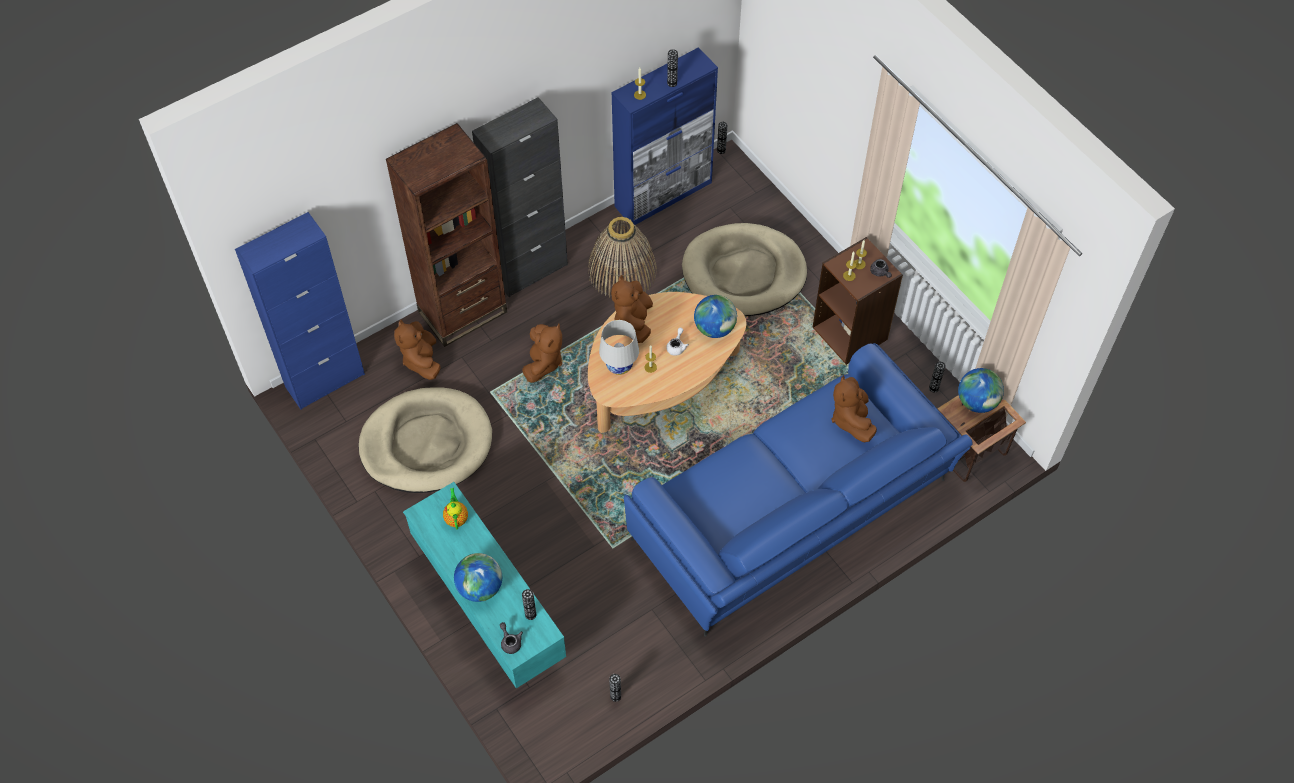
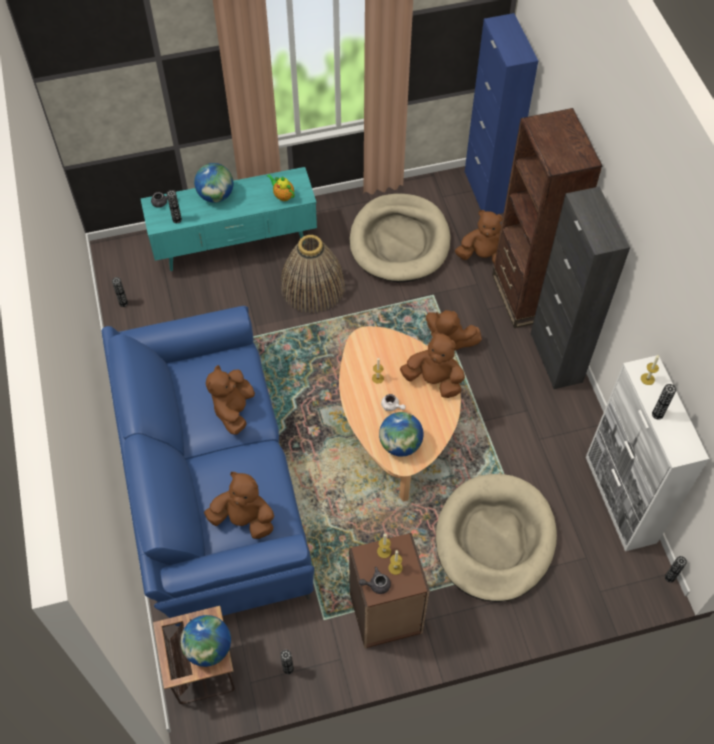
camera: 110 degrees right, 0 degrees up
(456, 517) = (282, 195): teapot -> teapot turned 150 degrees counterclockwise
(619, 366) = (389, 355): white table lamp -> none
(622, 271) = (531, 431): basket -> basket (312, 286)
(664, 194) = (620, 500): blue cabinet -> white cabinet
(744, 469) = (234, 410): none -> brown plush toy

